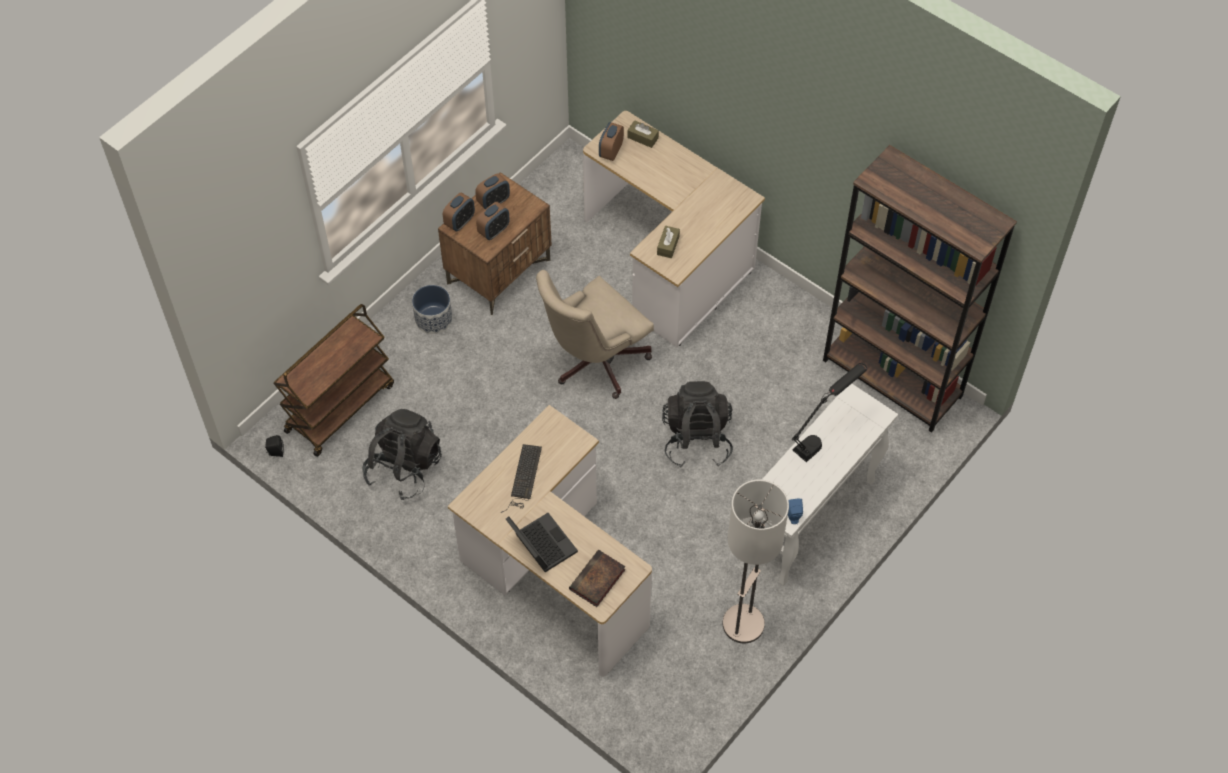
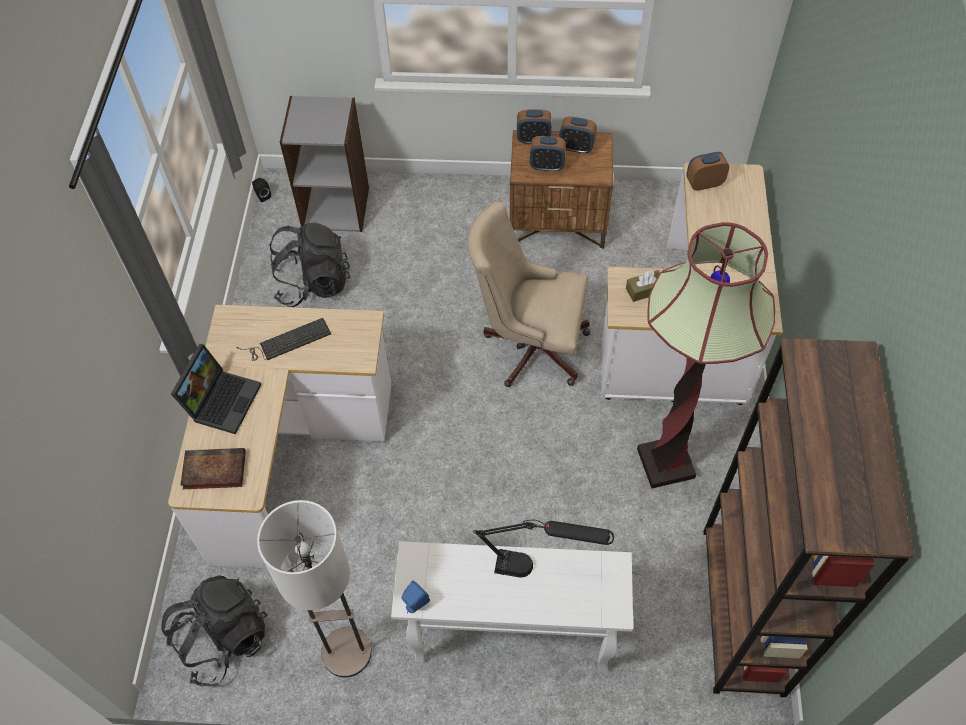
camera: 55 degrees right, 0 degrees up
(340, 407) = (336, 207): brown cart -> grey bookcase
(434, 319) = (471, 211): planter -> none
(643, 138) = (745, 196): brown tissue box -> none
(696, 439) = (518, 478): black backpack -> black backpack (223, 638)
(757, 346) = (665, 463): none -> floor lamp

